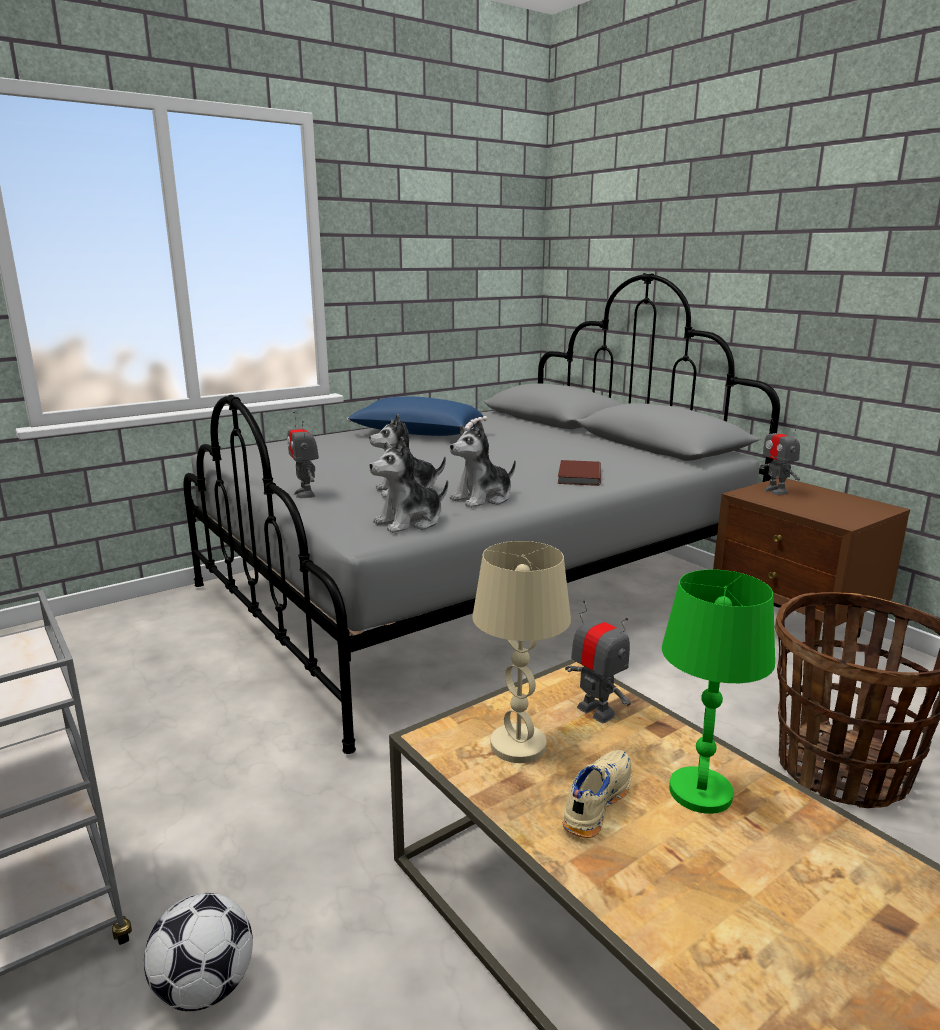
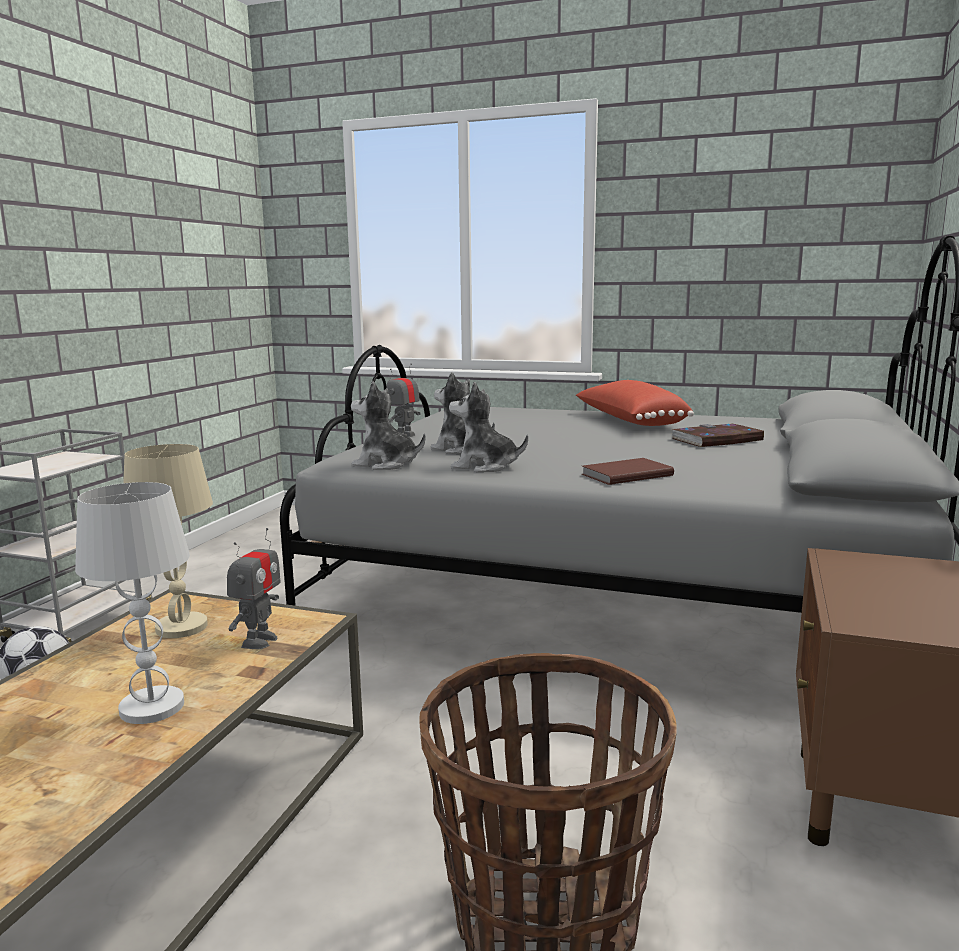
camera: 55 degrees right, 5 degrees down
(416, 435) = (629, 422): blue pillow -> red pillow
(521, 436) = (717, 440): none -> book
(595, 801) = (115, 670): beige shoe -> none
(700, 791) = (152, 707): green table lamp -> white table lamp
(775, 491) = (895, 569): toy robot -> none

